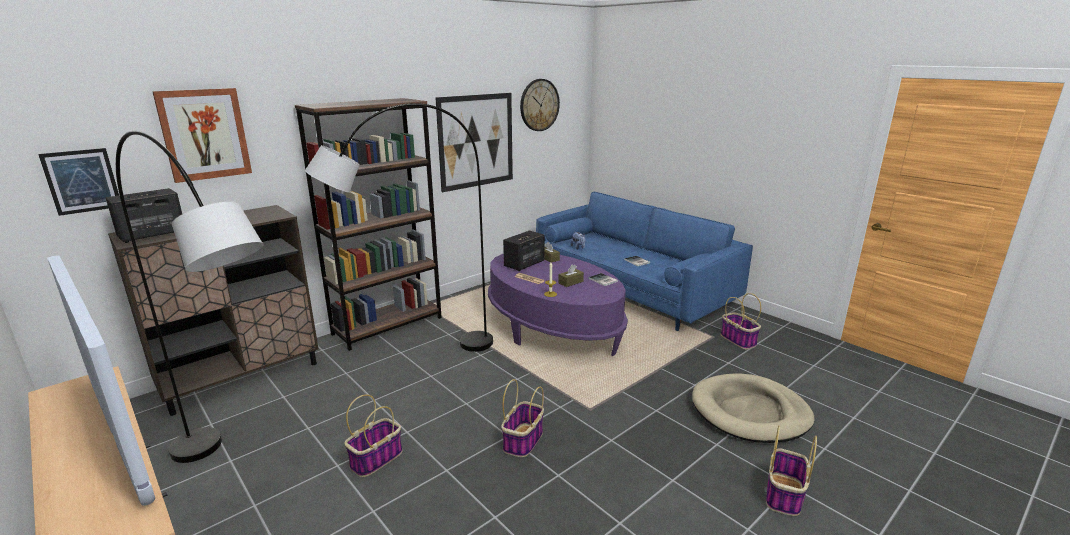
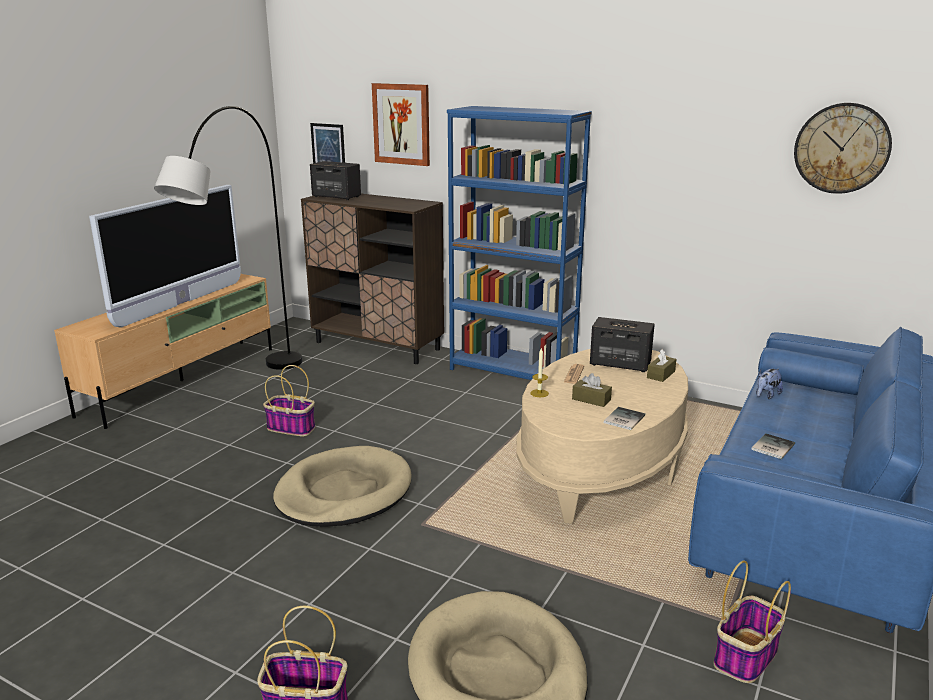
camera: 70 degrees right, 0 degrees up
(388, 325) = (512, 372): brown bookcase -> blue bookcase
(415, 359) = (458, 402): grey floor lamp -> none
(476, 141) = (698, 185): picture -> none
(523, 441) = (343, 492): basket -> beige dog bed
(553, 329) = (601, 466): purple coffee table -> beige coffee table

